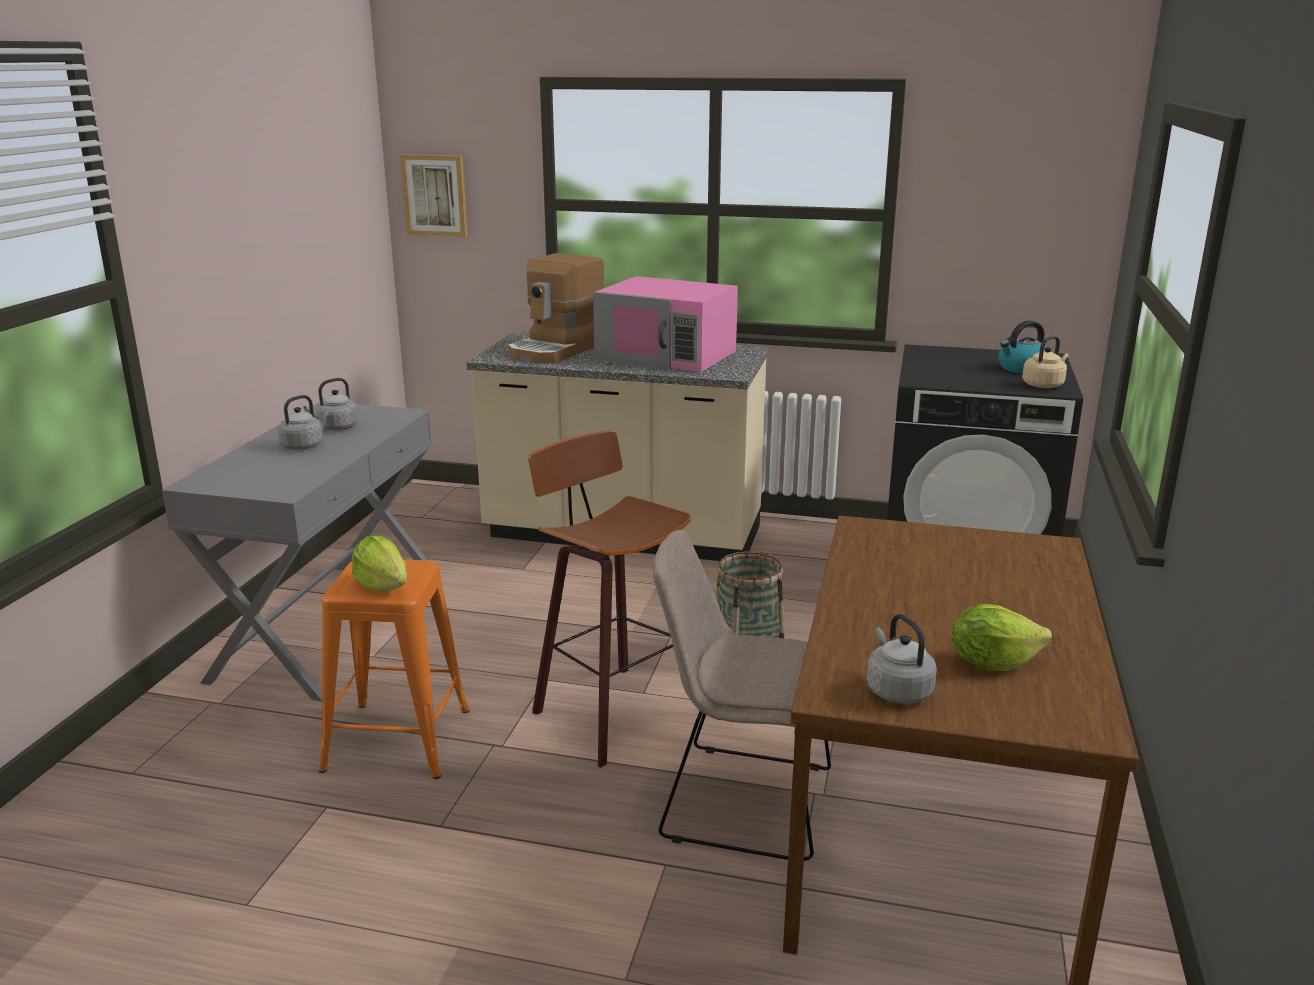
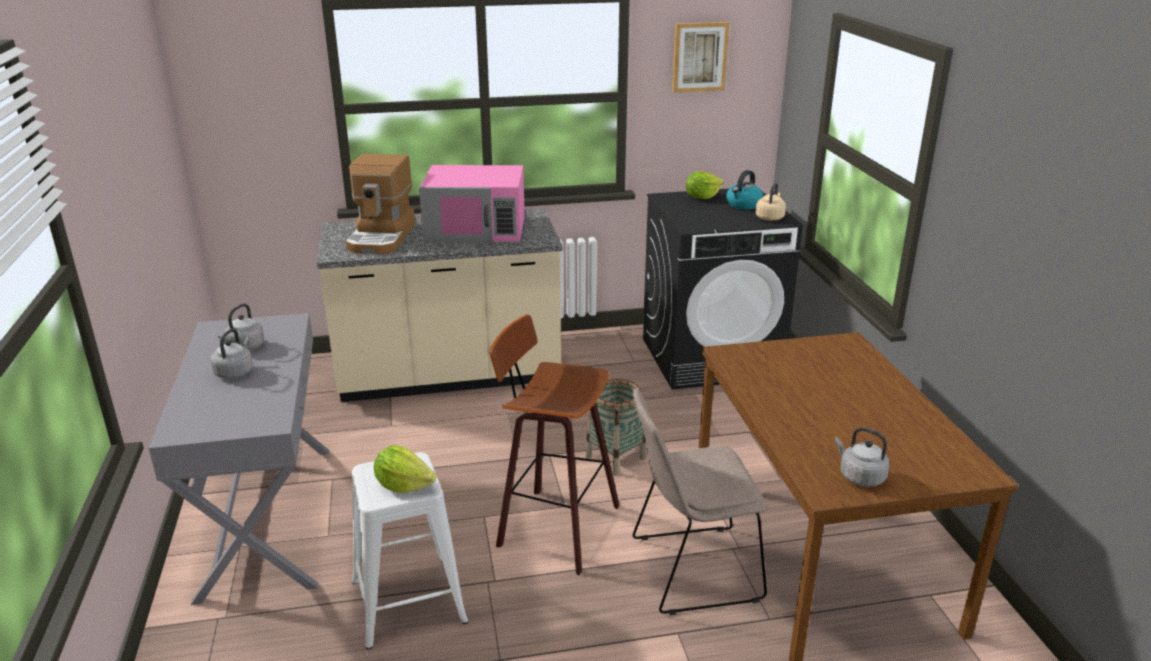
camera: 25 degrees left, 5 degrees up
(397, 739) = (409, 601): orange stool -> white stool
(435, 195) = (226, 109): picture -> picture (699, 57)
(992, 663) = (892, 440): lettuce -> lettuce (702, 197)

